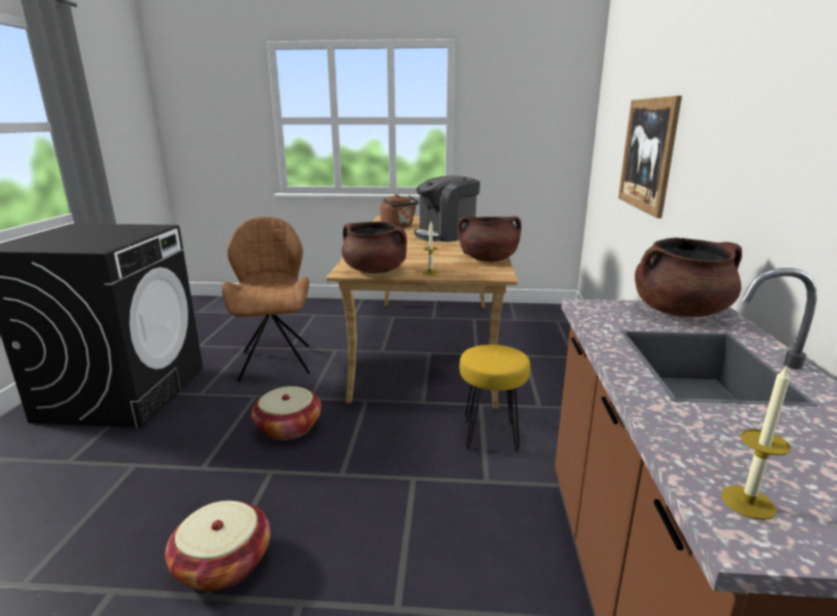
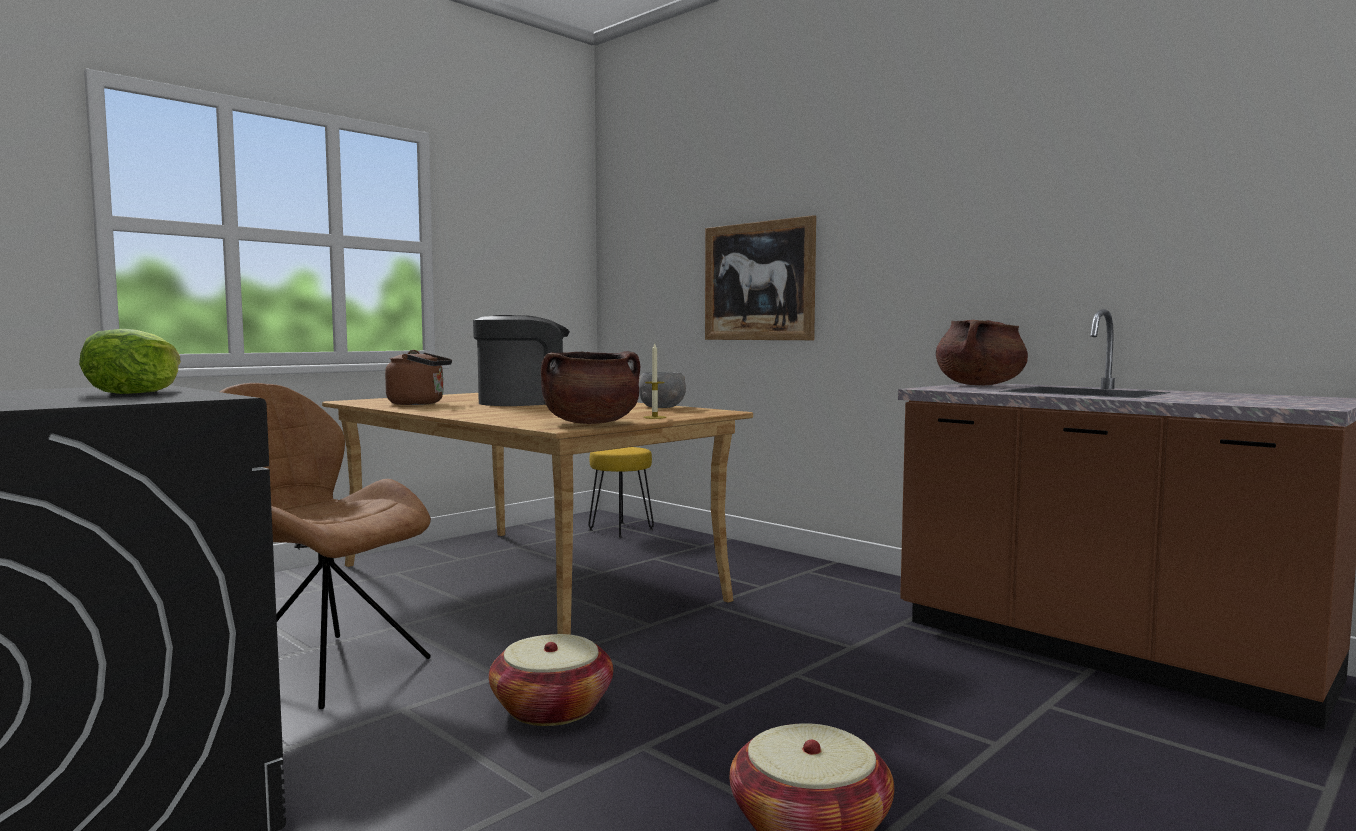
camera: 50 degrees left, 15 degrees down
(117, 236) = (135, 392): none -> lettuce
(446, 235) = (523, 402): coffee machine -> coffee machine turned 135 degrees counterclockwise
(488, 259) = (662, 407): brown cooking pot -> grey bowl
(491, 435) = (777, 619): yellow stool -> yellow stool (622, 530)
(748, 502) = (1280, 404): candle -> none

